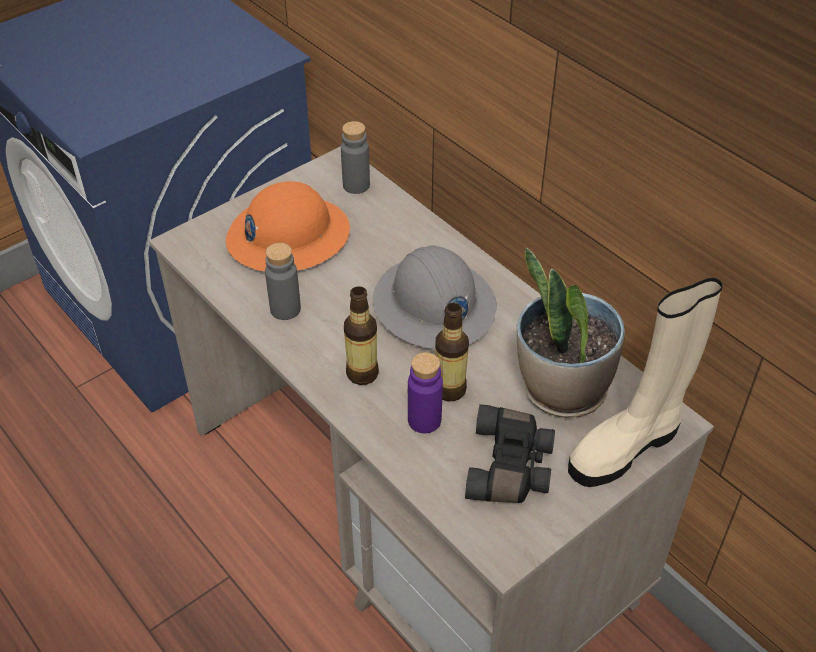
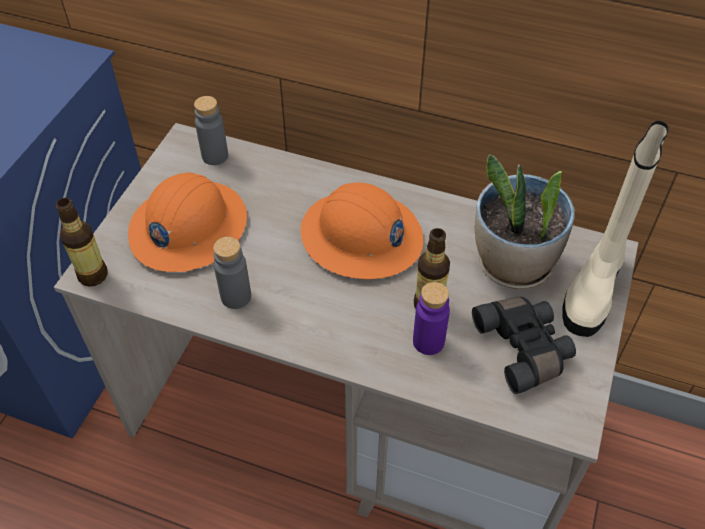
camera: 30 degrees left, 5 degrees up
(362, 373) = (347, 325): bottle -> bottle (93, 275)
(433, 306) = (361, 237): grey hard hat -> orange hard hat

